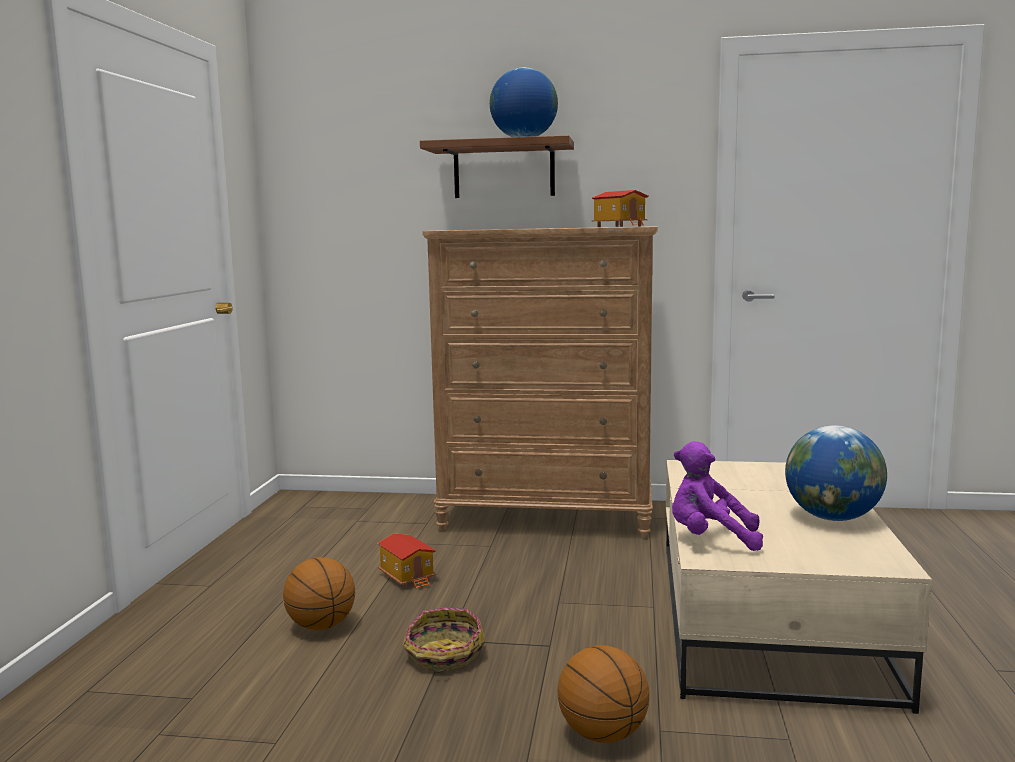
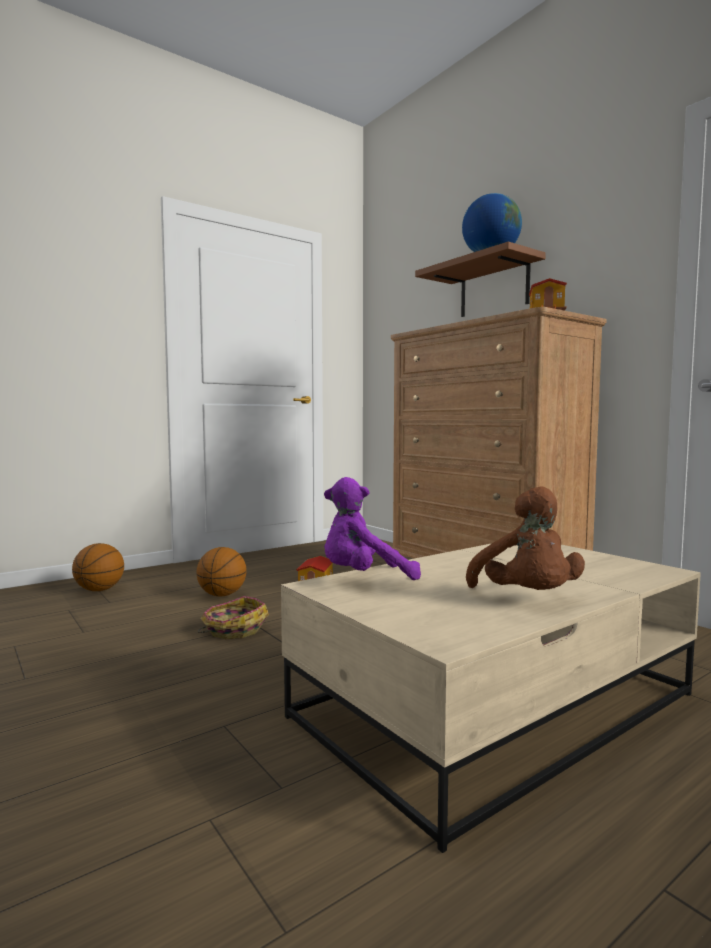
camera: 45 degrees right, 5 degrees down
(603, 734) = (192, 708): basketball -> basketball (99, 590)
(710, 539) = (364, 578): purple plush toy -> purple plush toy turned 75 degrees counterclockwise
(832, 518) = (527, 598): globe -> brown plush toy

